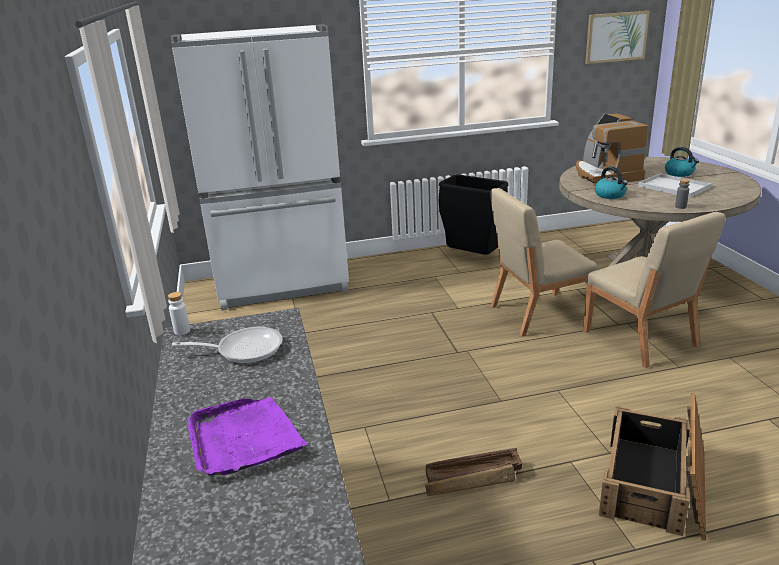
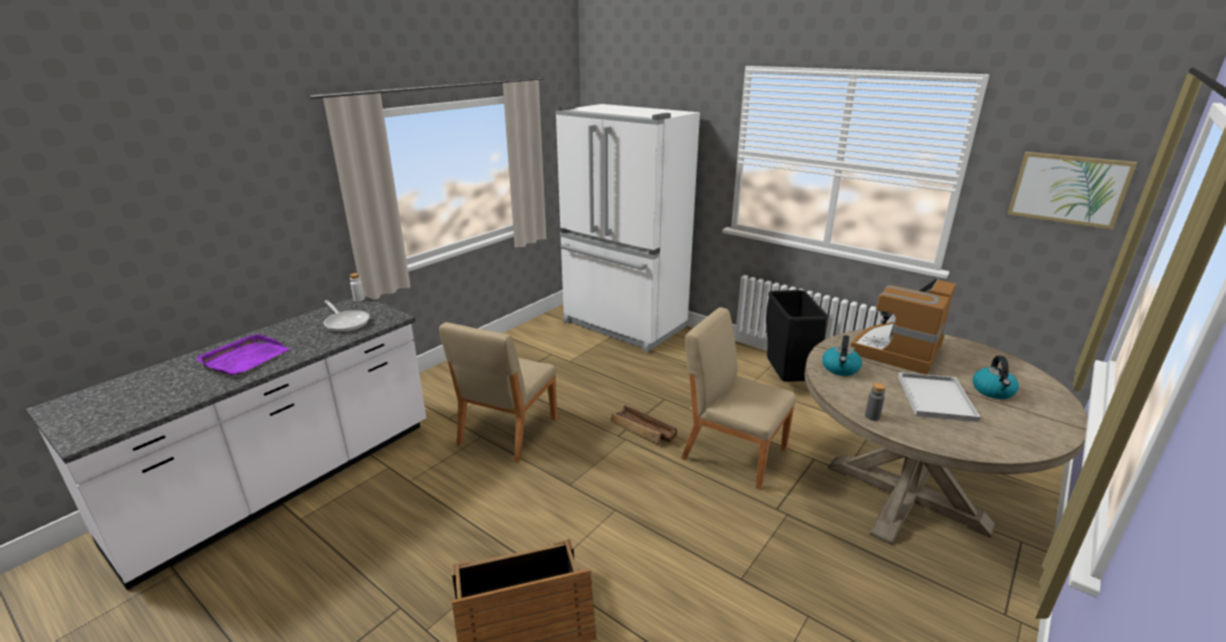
camera: 50 degrees right, 0 degrees up
(473, 478) = (458, 509): crate -> crate (643, 431)
(640, 339) = (765, 533): beige chair -> beige chair (507, 432)

